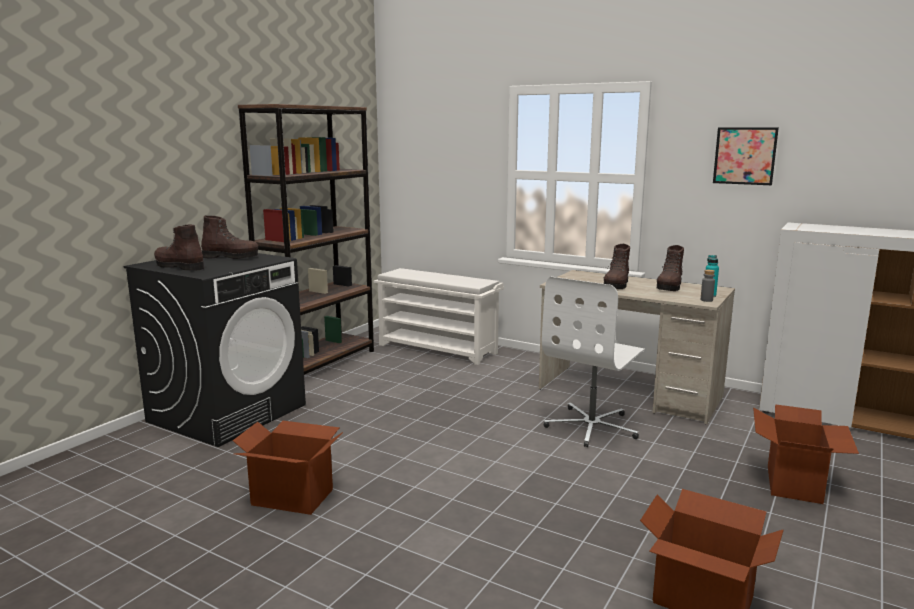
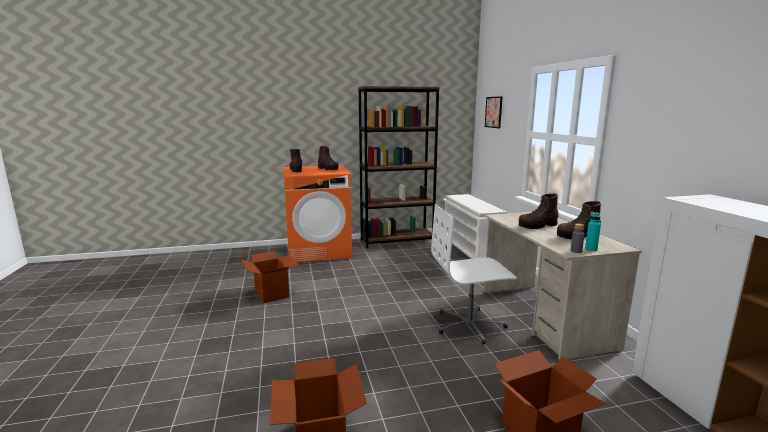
camera: 45 degrees right, 0 degrees up
(228, 413) = (319, 251): black washing machine -> orange washing machine
(744, 156) = (679, 122): picture -> picture (493, 112)

